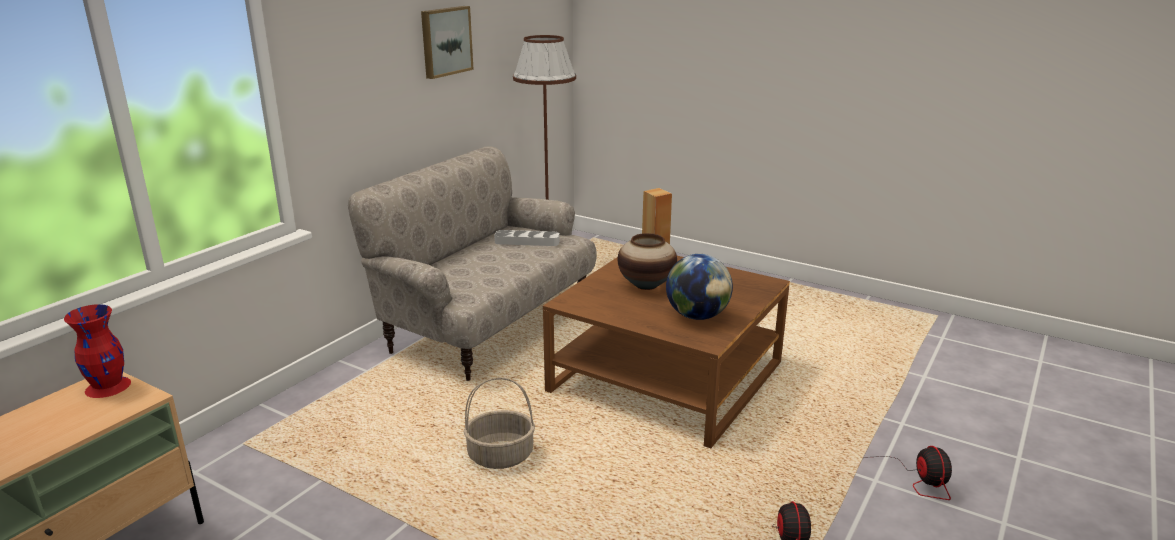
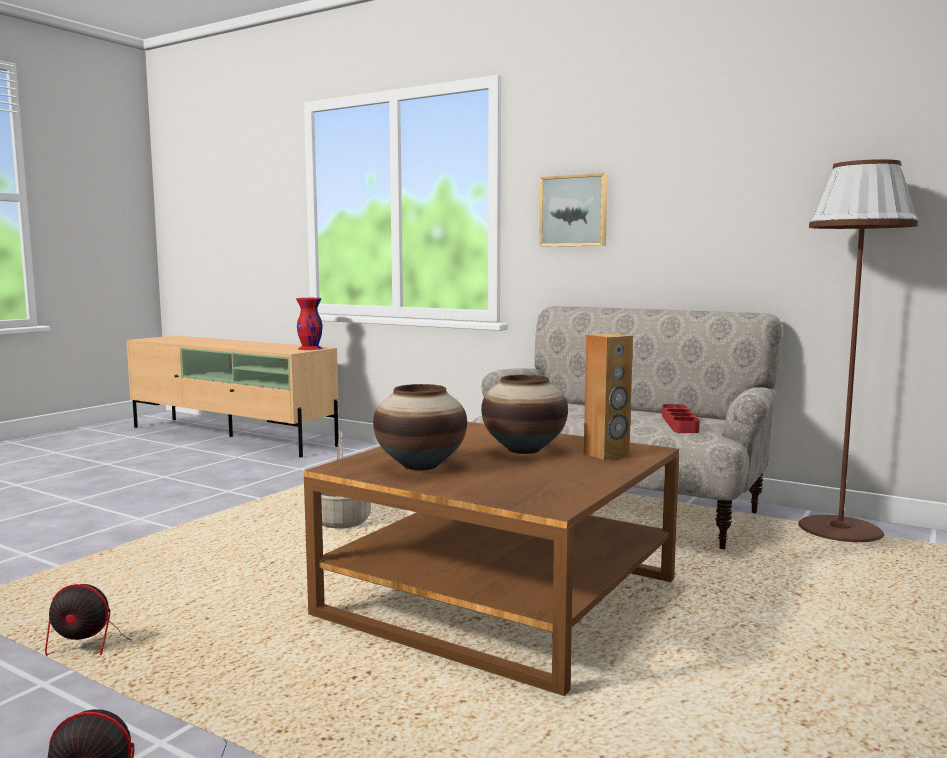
camera: 90 degrees right, 15 degrees down
(445, 41) = (718, 169): picture -> picture (574, 211)
(527, 241) = (679, 423): grey tray -> red tray
(697, 316) = (421, 466): globe -> vase

